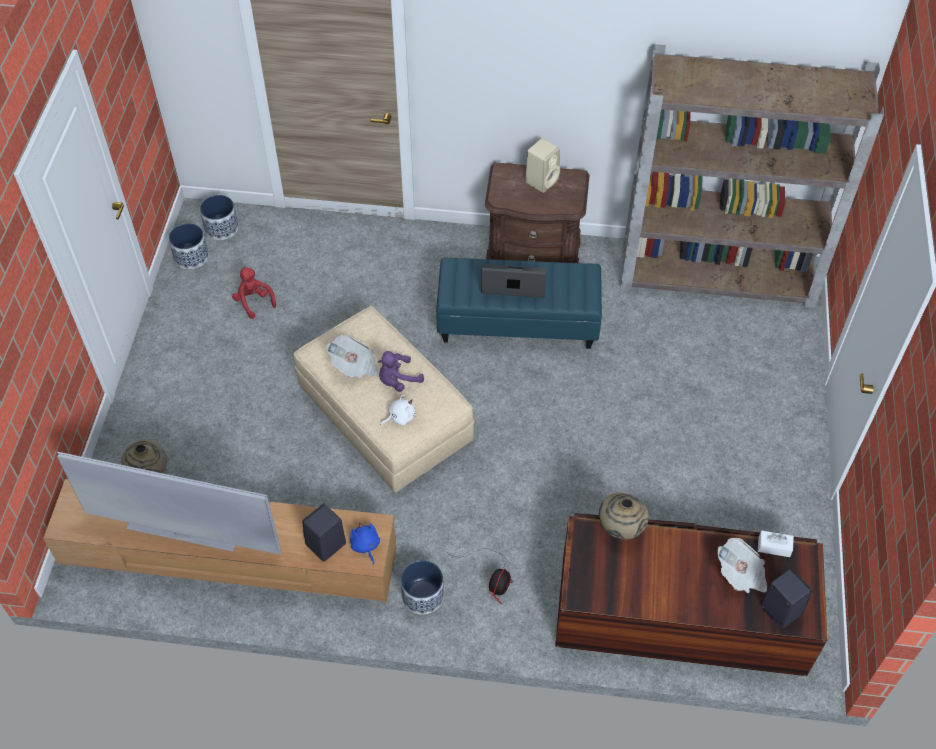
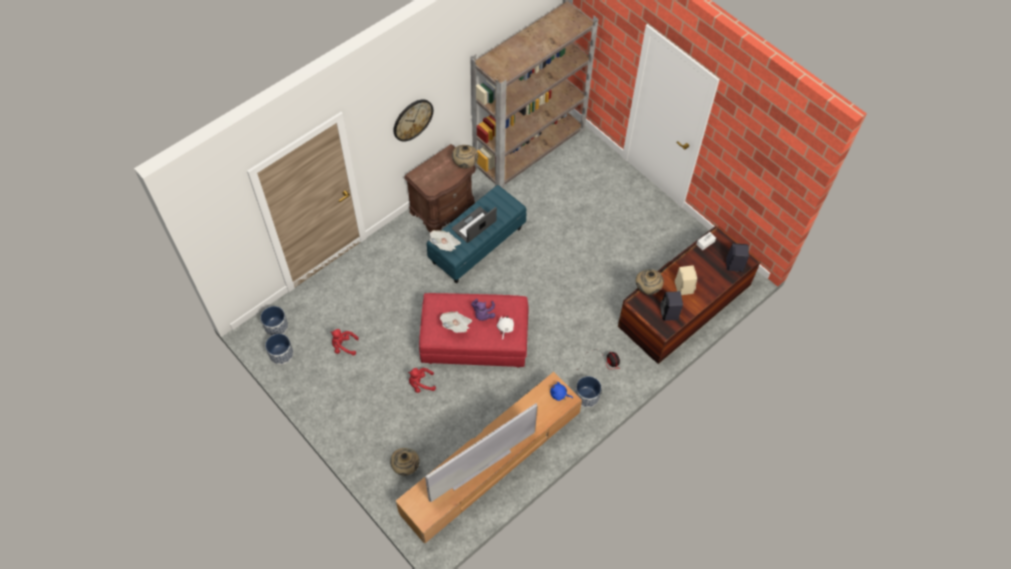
camera: 50 degrees left, 5 degrees up
(273, 407) = (421, 384): none -> red plush toy
(325, 545) = (543, 411): black speaker -> black speaker (669, 313)
(385, 416) = (474, 340): beige ottoman -> red ottoman
(527, 80) = (412, 119): none -> wall clock
(542, 180) = (438, 165): beige speaker -> beige speaker (683, 287)
(572, 203) = (465, 165): none -> beige vase
(741, 574) = (707, 265): newspaper -> newspaper (445, 245)

